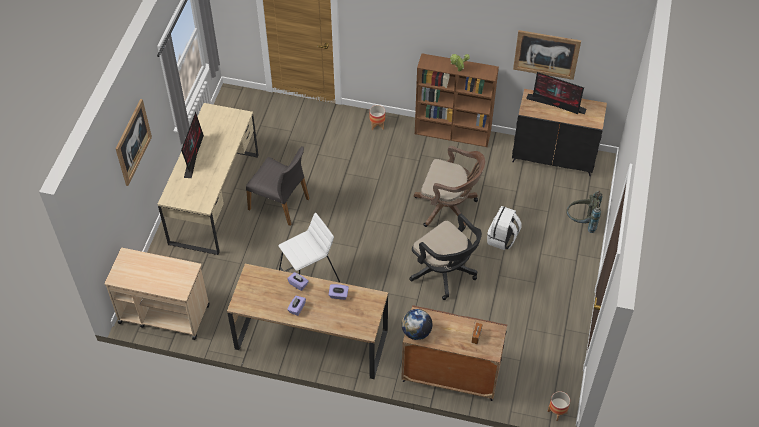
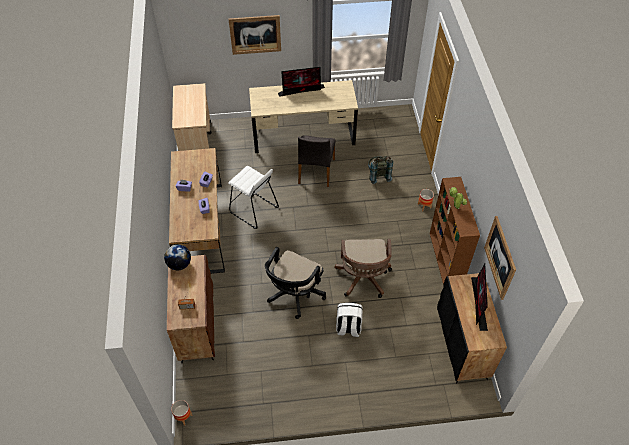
camera: 70 degrees right, 0 degrees up
(581, 222) = (396, 388): grey backpack -> grey backpack (378, 175)

